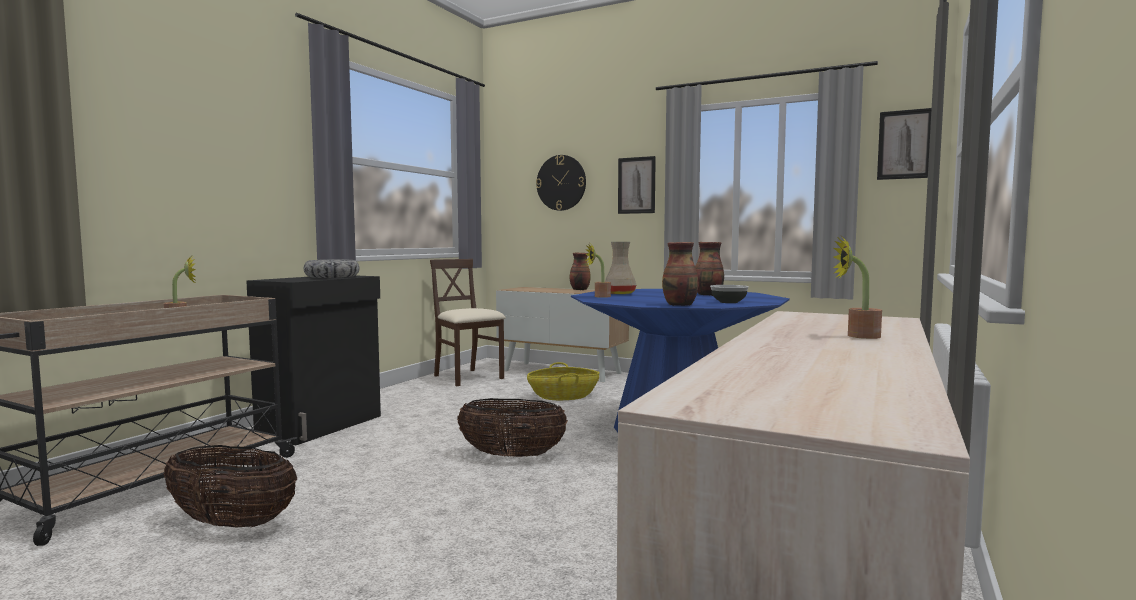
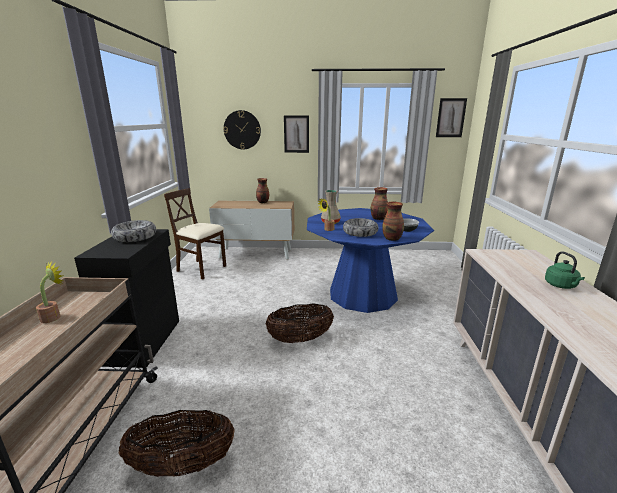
camera: 25 degrees left, 15 degrees up
(563, 396) = (278, 276): basket -> none
(642, 300) = (360, 232): none -> bowl
(856, 336) = (561, 286): potted plant -> green kettle

